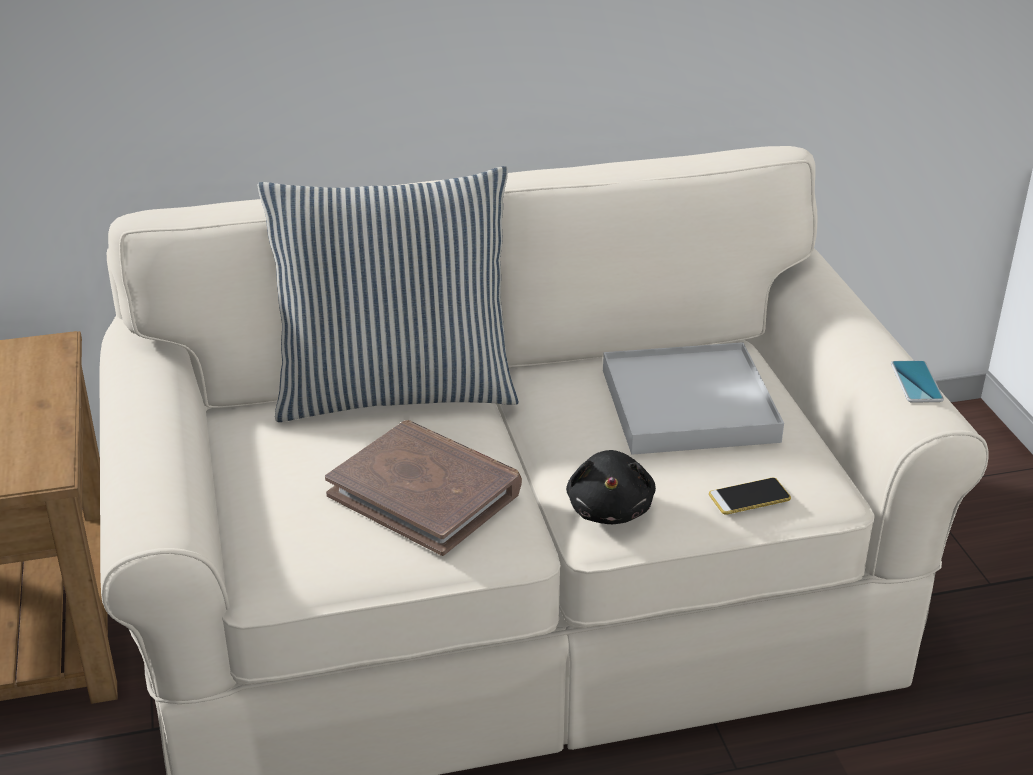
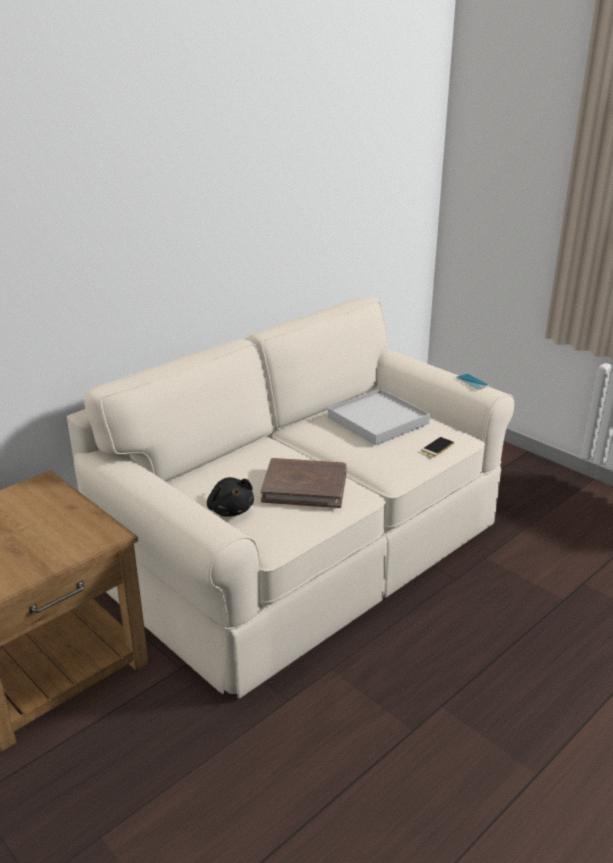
camera: 30 degrees left, 5 degrees down
(395, 391) = (242, 452): pillow -> none
(610, 509) = (387, 469): black plush toy -> black plush toy (230, 509)

